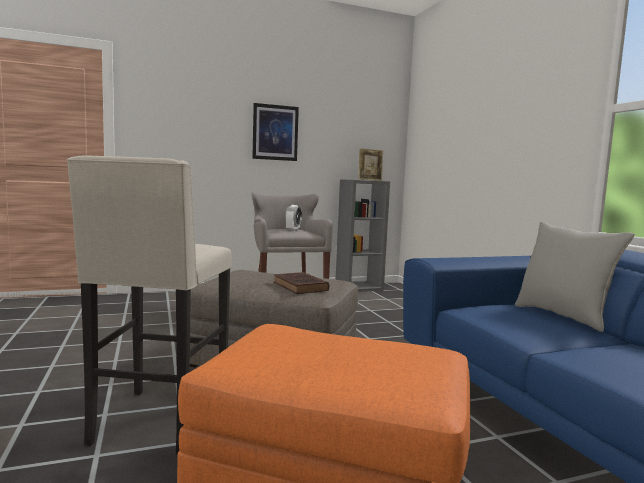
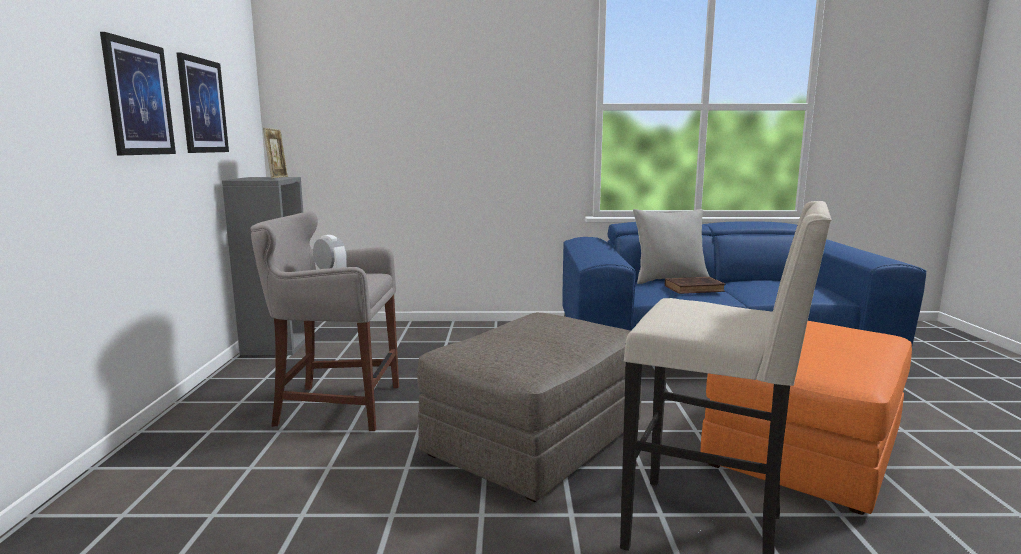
camera: 70 degrees left, 5 degrees up
(301, 287) = (578, 330): brown book -> brown book (695, 289)
(333, 136) = (202, 106): none -> picture

